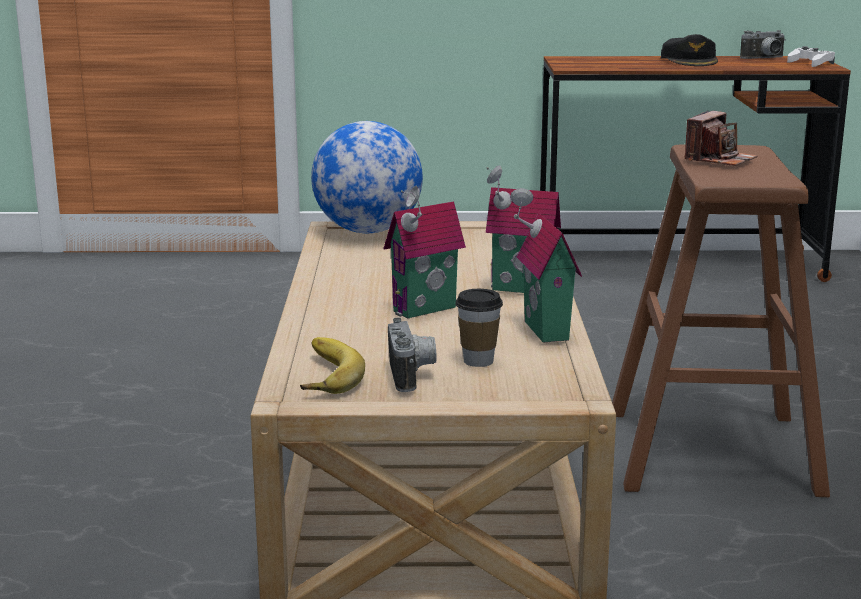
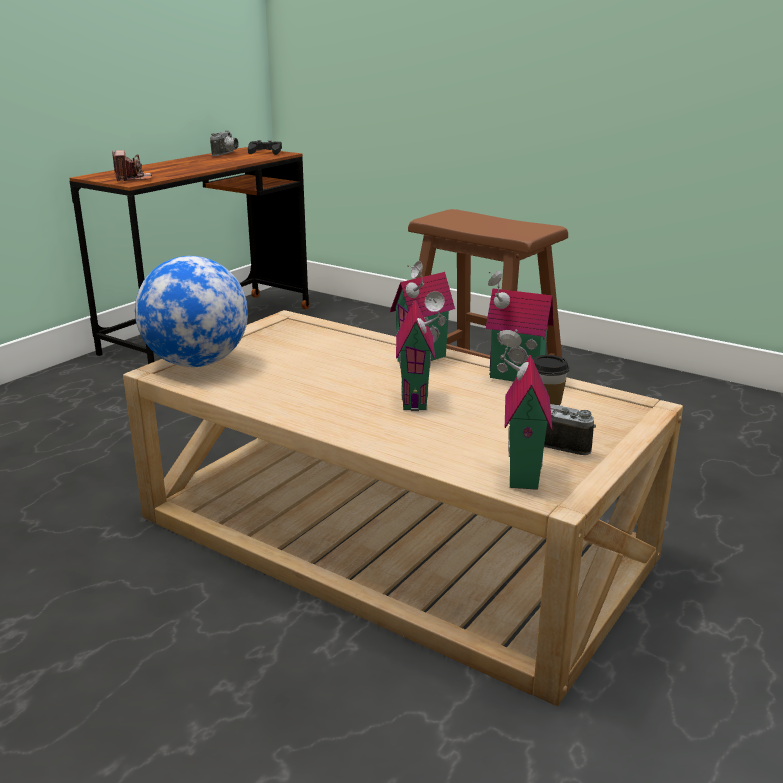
camera: 55 degrees left, 5 degrees up
(322, 374) = (518, 472): banana -> toy house
(690, 60) = (188, 163): black cap -> none
(719, 159) = (471, 223): camera -> camera (133, 178)
(811, 63) = (265, 152): white game controller -> black game controller

